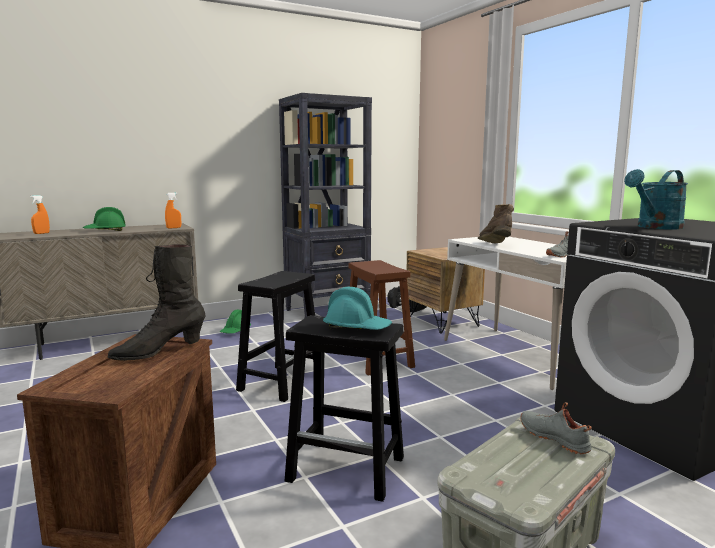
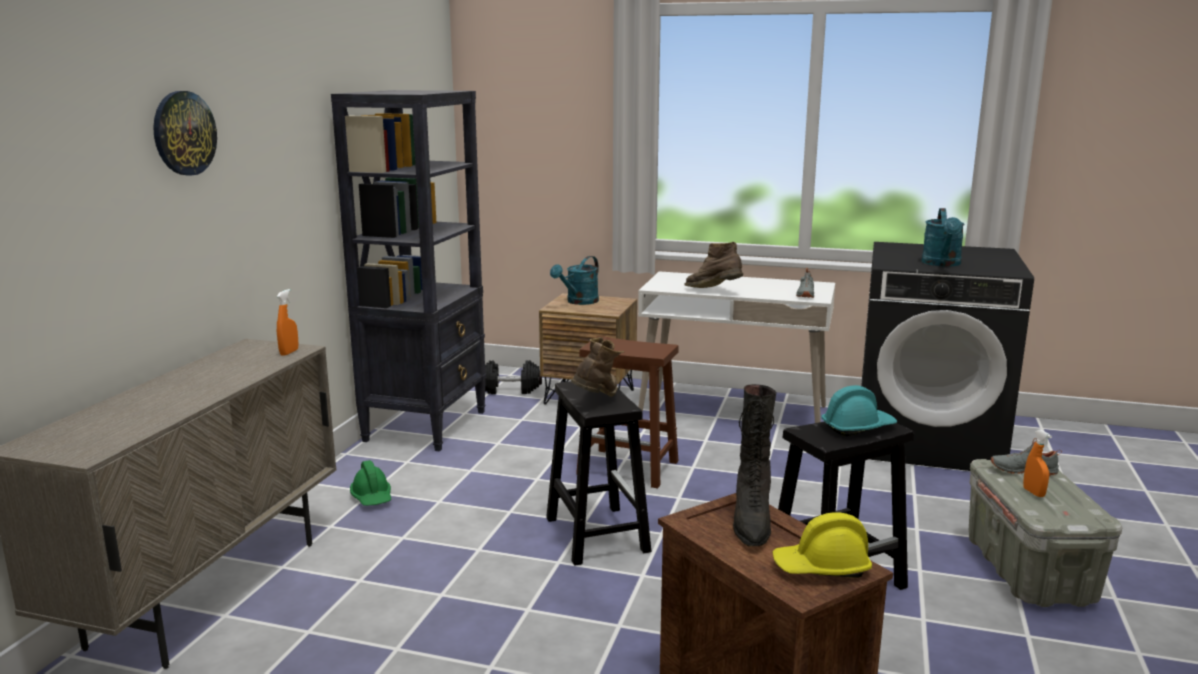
camera: 45 degrees left, 5 degrees up
(41, 233) = (109, 425): orange spray bottle -> orange spray bottle (1033, 493)
(101, 383) = (821, 567): none -> yellow hard hat
(105, 230) = (201, 387): green hard hat -> none
(150, 107) = (183, 133): none -> wall clock
(271, 280) = (597, 400): none -> brown boot
(441, 251) = (579, 302): none -> turquoise watering can

